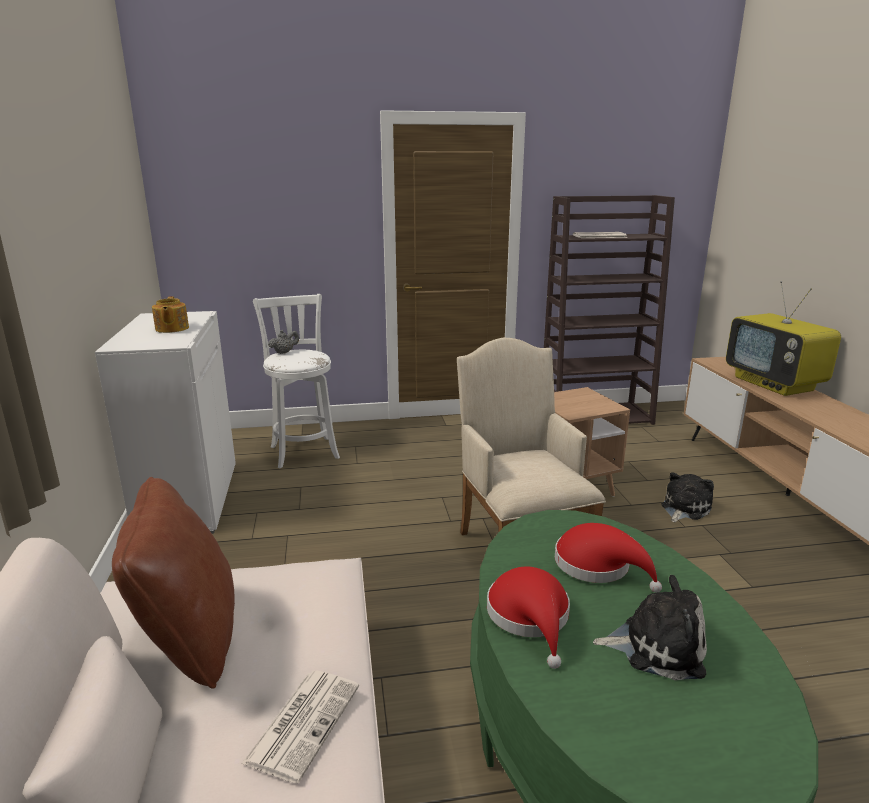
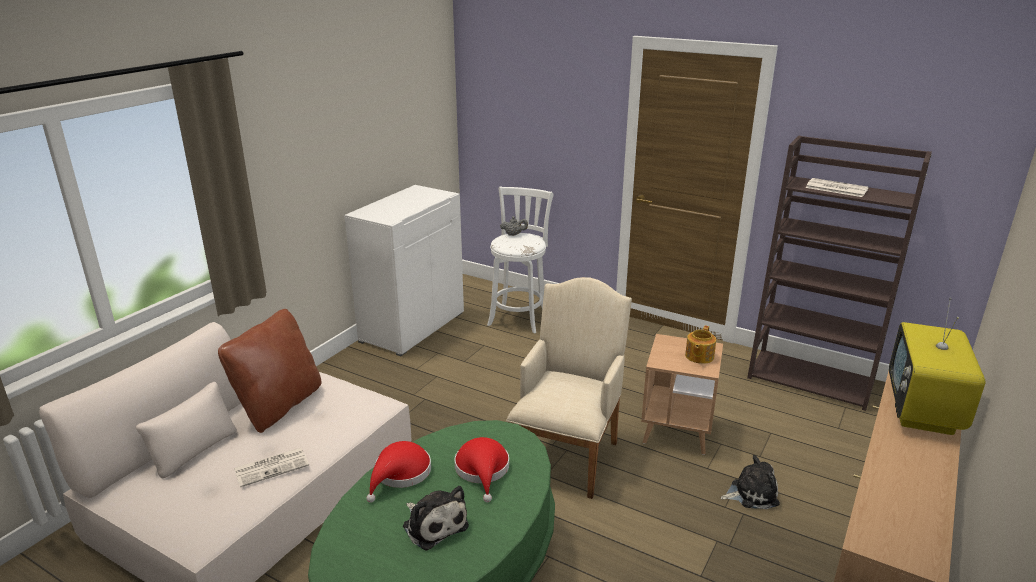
camera: 40 degrees right, 5 degrees up
(171, 329) = (407, 205): teapot -> teapot (699, 356)

